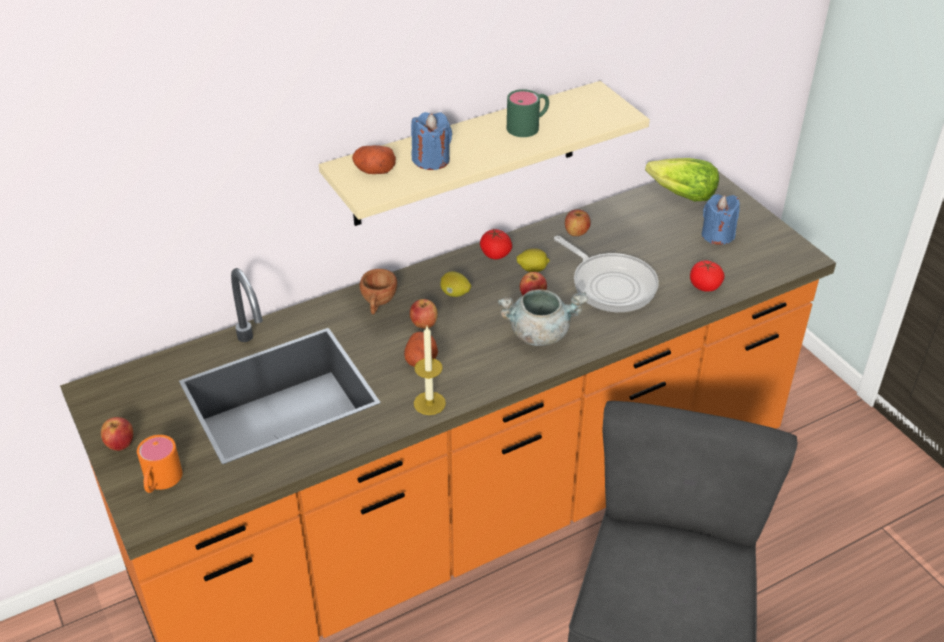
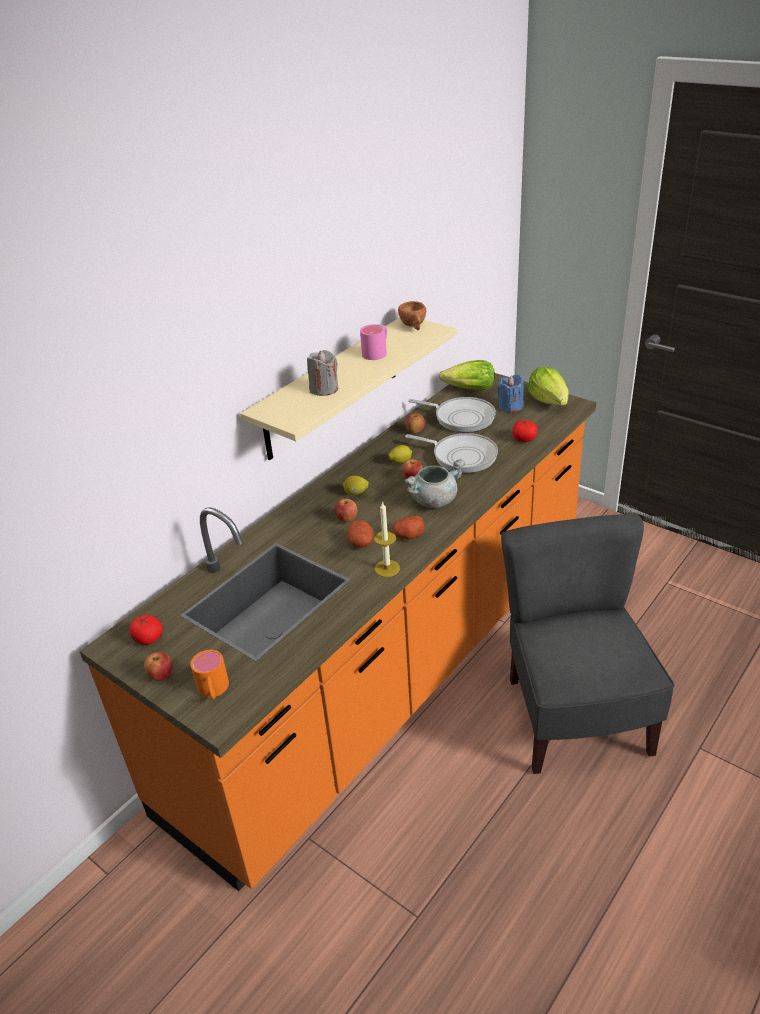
camera: 20 degrees left, 5 degrees down
(373, 170) = (286, 406): potato -> potato (408, 535)
(378, 303) = (303, 516): brown cup -> brown cup (414, 326)
(431, 160) = (324, 389): blue candle -> grey candle
(495, 254) = (367, 460): tomato -> tomato (148, 639)
(529, 126) = (377, 352): green mug -> pink mug
(645, 231) = (461, 417): none -> frying pan
(774, 242) = (549, 401): none -> lettuce

